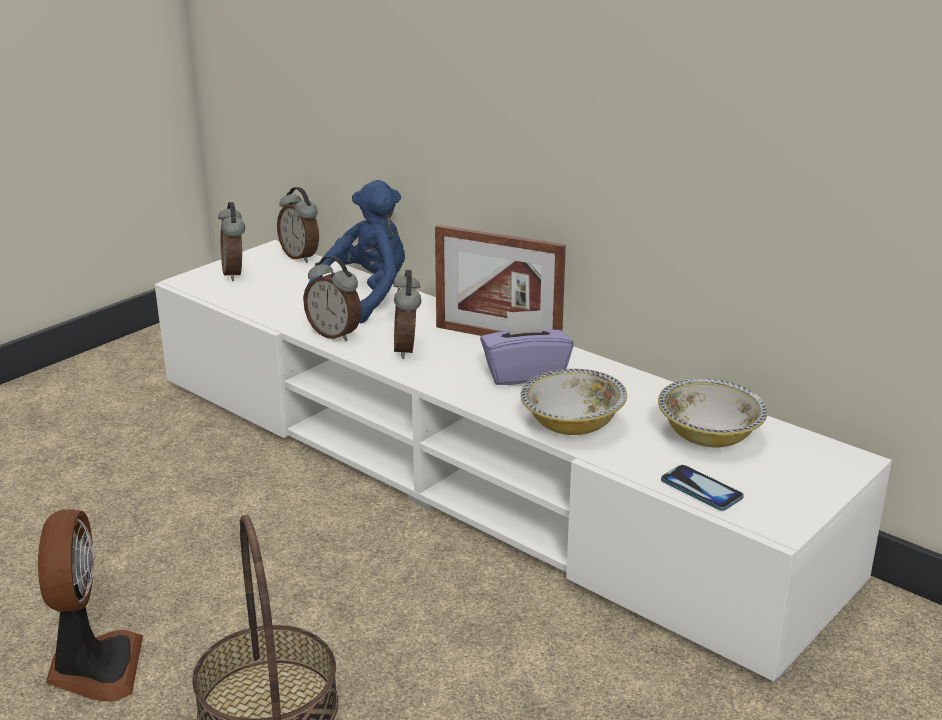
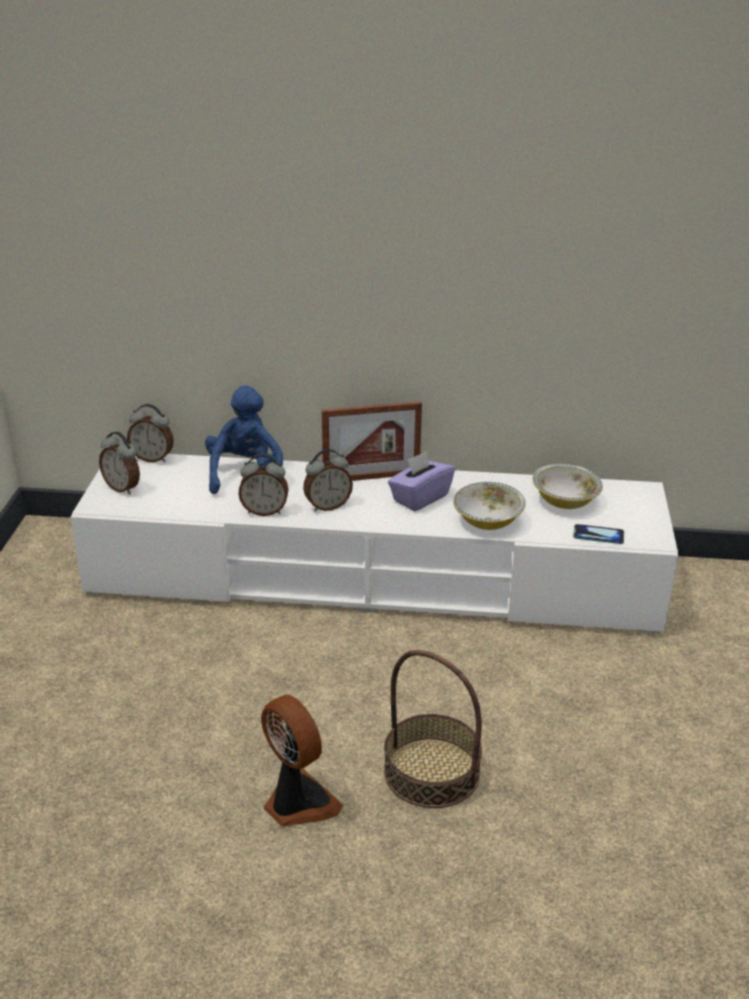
camera: 35 degrees left, 5 degrees up
(408, 350) = (327, 506): alarm clock -> alarm clock turned 75 degrees counterclockwise

